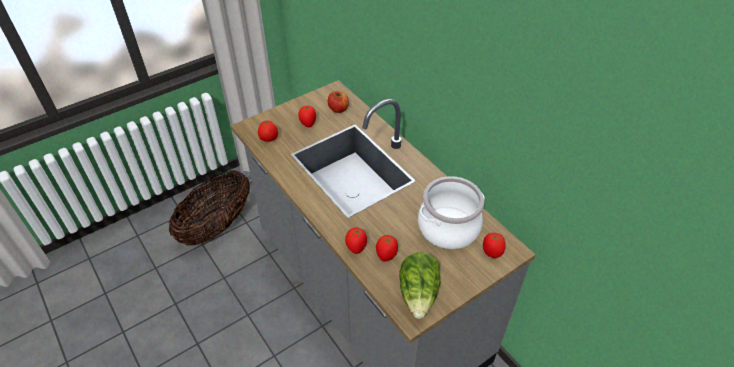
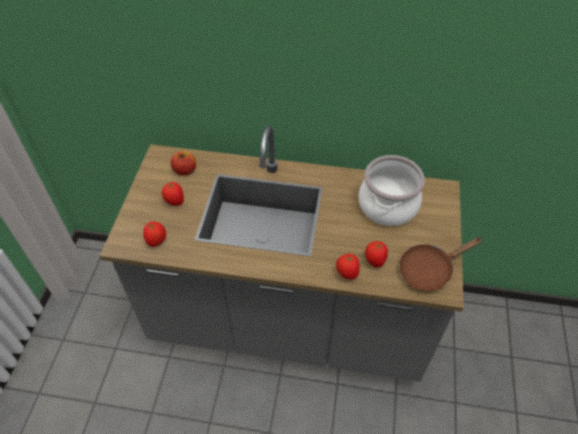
camera: 45 degrees left, 5 degrees up
(217, 226) = (90, 374): basket -> none
(419, 294) = (429, 270): lettuce -> brown frying pan
(491, 252) = (434, 201): tomato -> none

